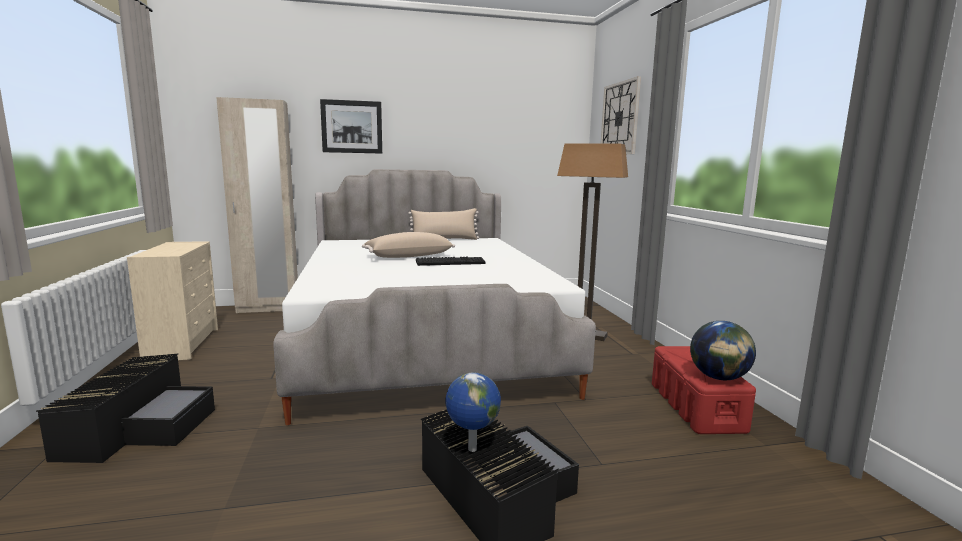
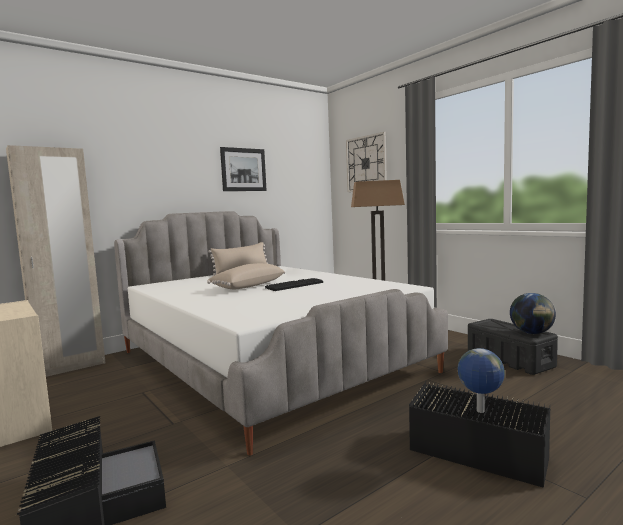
camera: 25 degrees left, 5 degrees down
(352, 127) = (143, 175): picture -> picture (243, 169)
(696, 407) = (510, 360): red storage box -> black storage box

